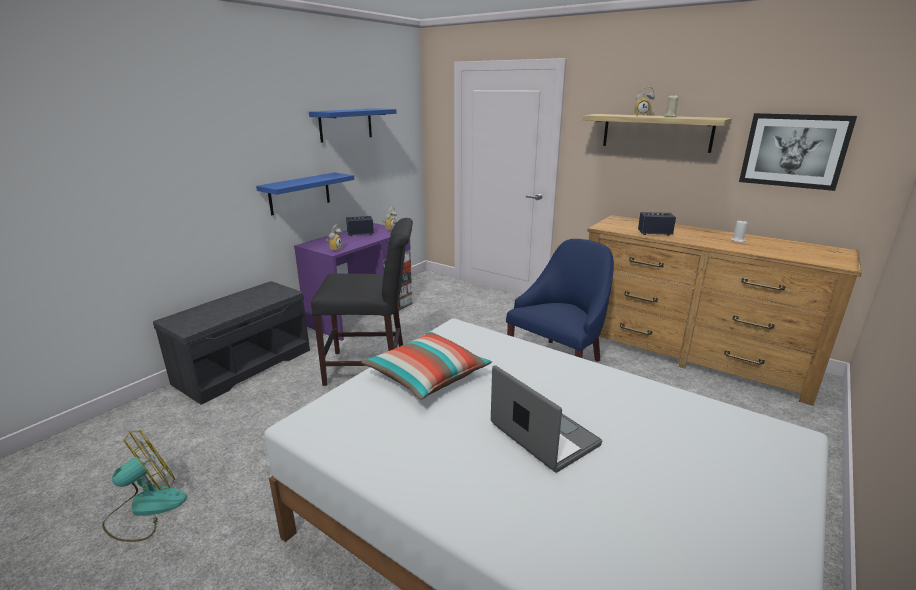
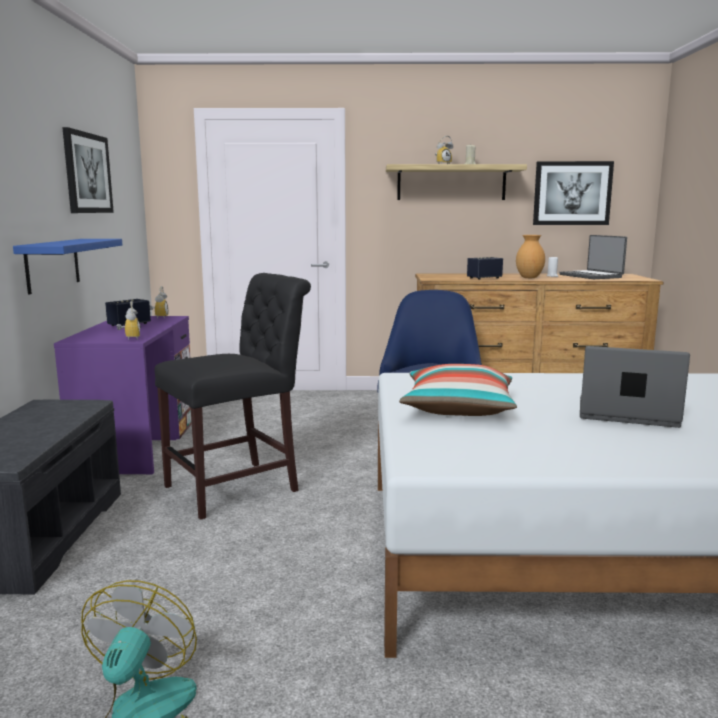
camera: 35 degrees left, 10 degrees down
(346, 124) = (87, 173): blue shelf -> picture
(703, 240) = (528, 278): none -> brown vase
(786, 247) = (591, 276): none -> laptop

